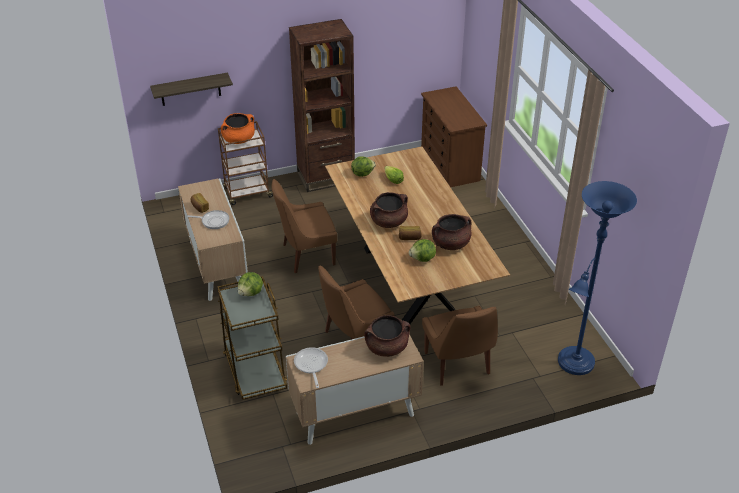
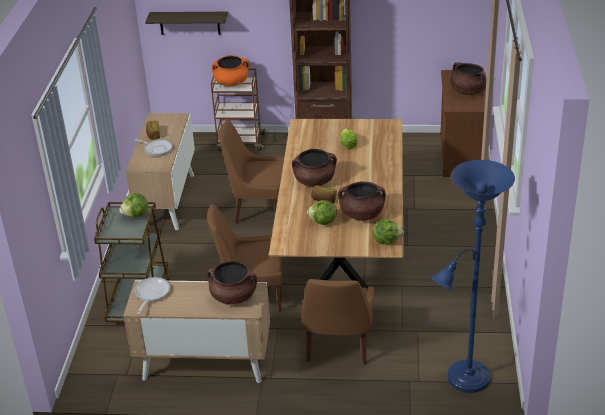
camera: 25 degrees right, 5 degrees down
(362, 173) = (321, 132): lettuce -> lettuce (386, 241)
(456, 109) = (467, 91): none -> brown cooking pot

